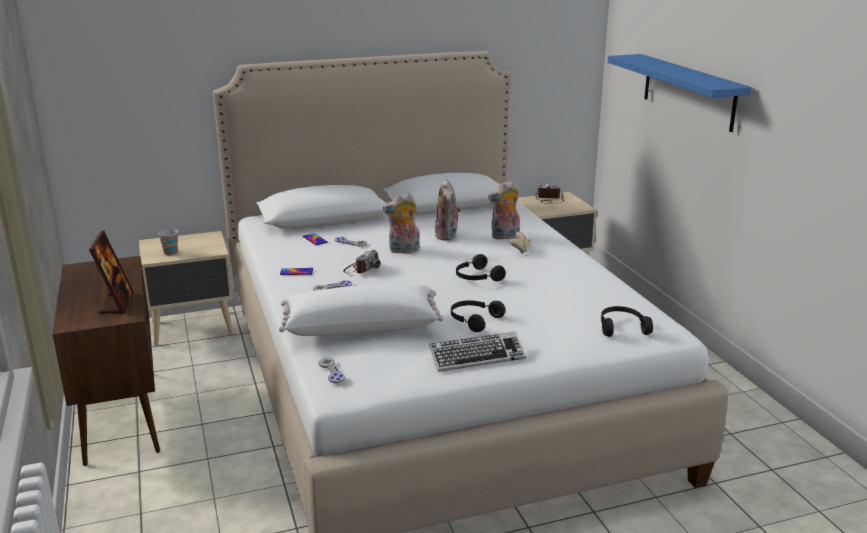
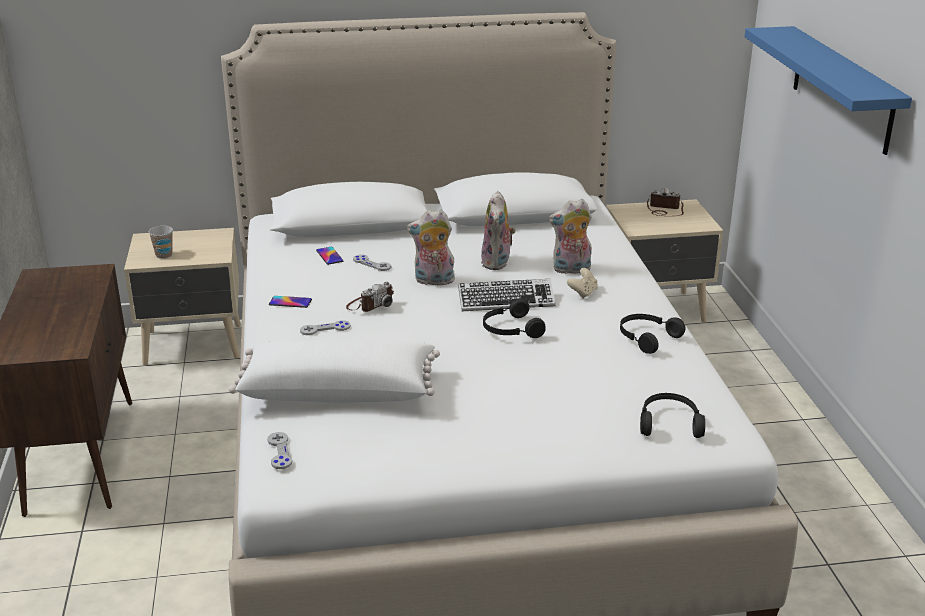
camera: 10 degrees right, 5 degrees up
(117, 303) = (64, 330): picture frame -> none
(473, 320) = (482, 394): black headphones -> black headphones (646, 338)
(477, 357) = (465, 449): keyboard -> keyboard (506, 301)

